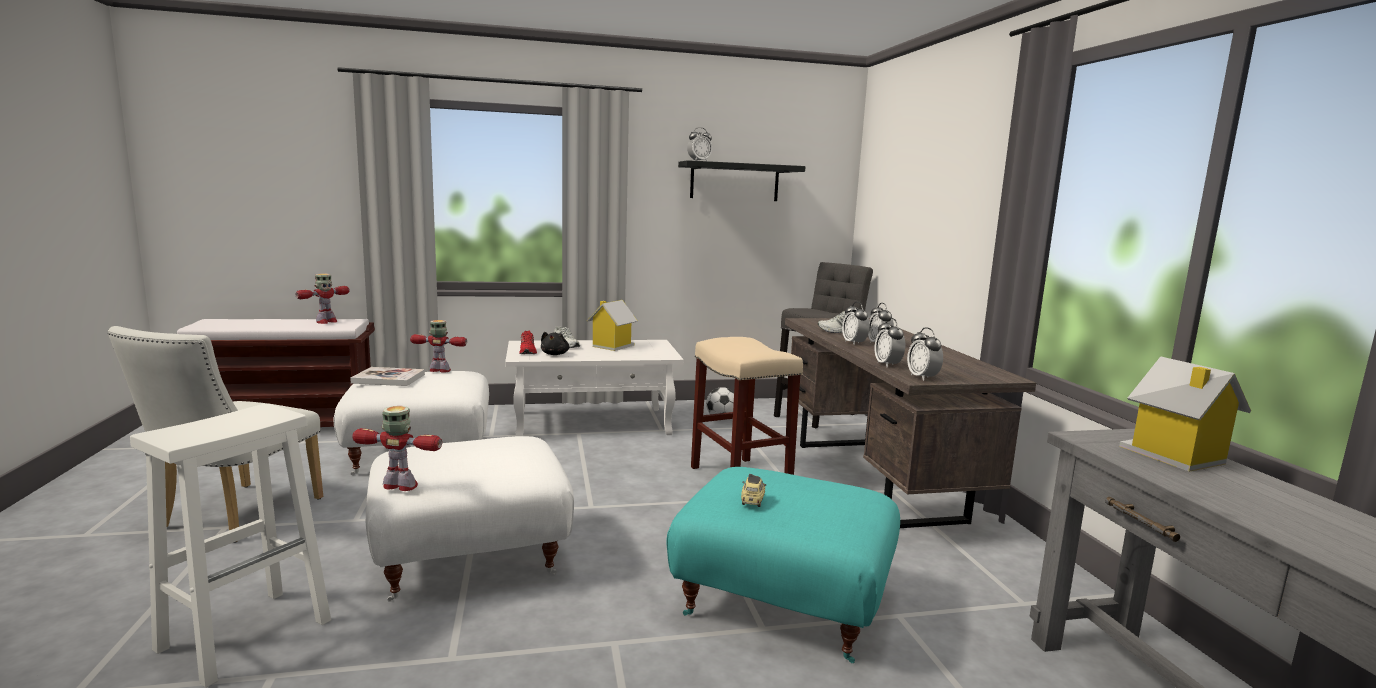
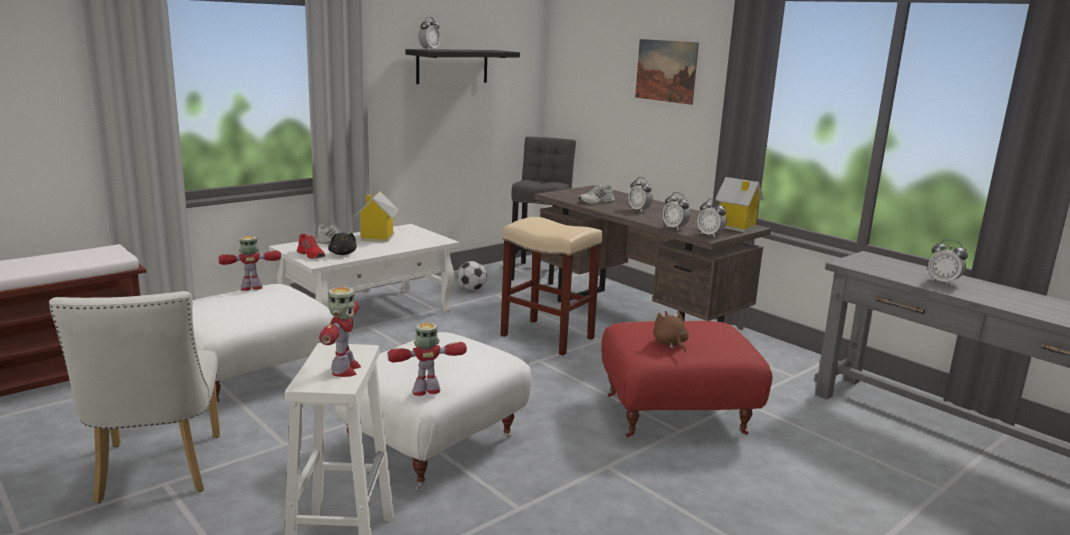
camera: 30 degrees left, 5 degrees up
(326, 322) = (82, 254): toy robot -> toy robot (344, 370)
(388, 379) = (219, 305): book -> none
(752, 501) = (670, 344): toy car -> brown plush toy
(780, 607) = (675, 416): turquoise ottoman -> red ottoman
(854, 343) = (623, 212): alarm clock -> alarm clock (943, 282)
(955, 179) = (666, 71): none -> picture
(1174, 456) = (895, 267): toy house -> toy house (735, 226)

